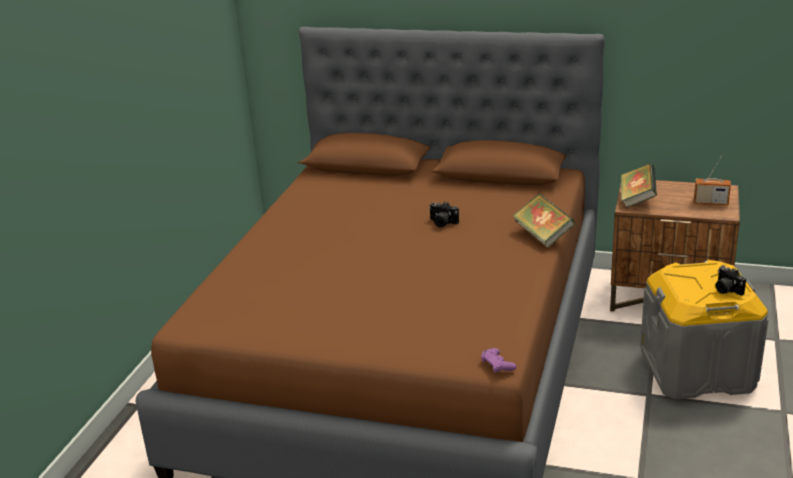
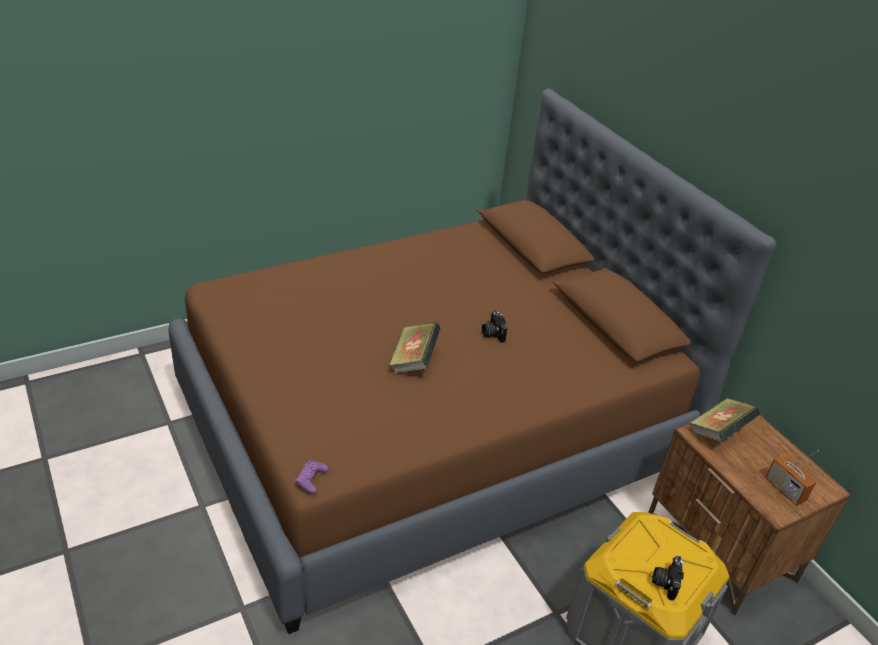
camera: 40 degrees right, 10 degrees up
(543, 235) = (543, 402): book -> book (413, 361)

